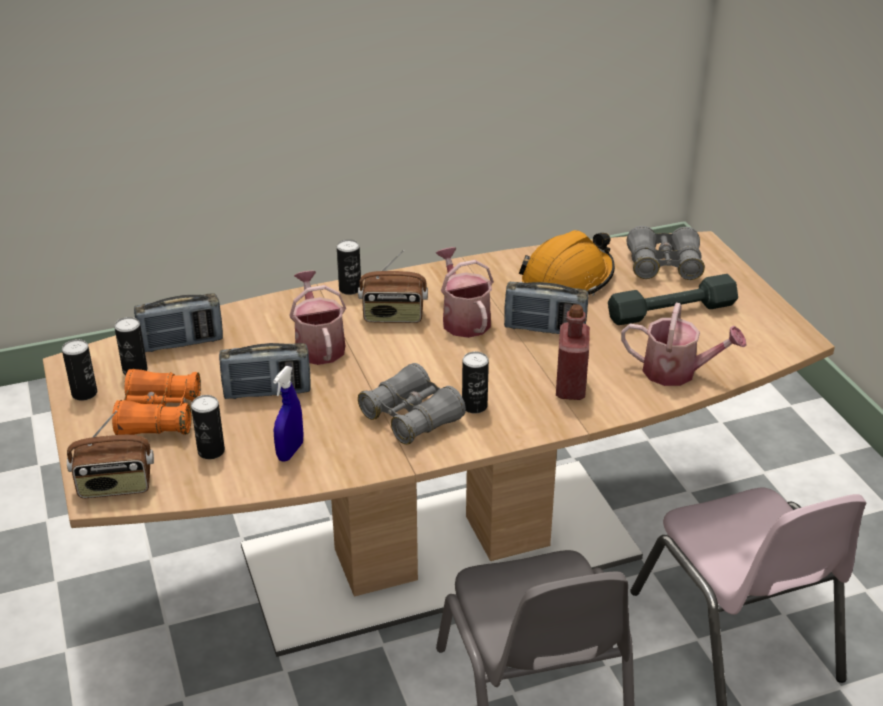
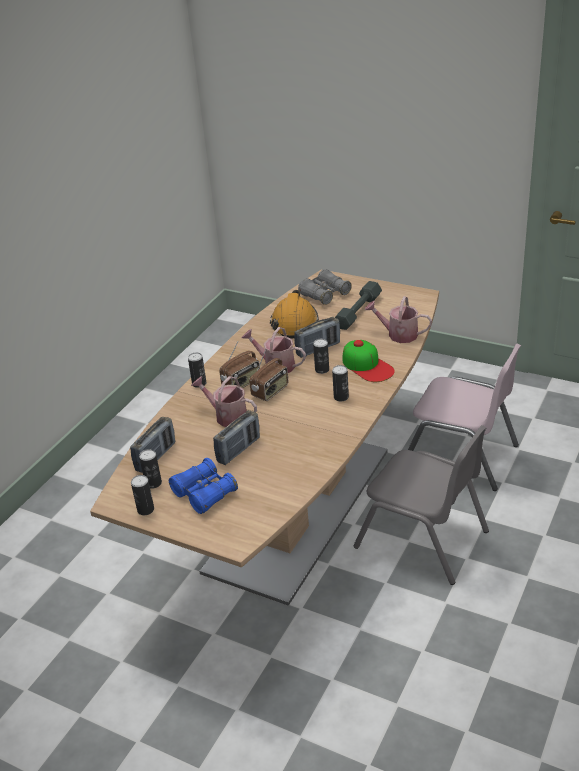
camera: 40 degrees left, 0 degrees up
(115, 487) = (238, 534): radio -> radio (270, 391)
(159, 416) = (204, 493): orange binoculars -> blue binoculars
(211, 451) = (257, 490): can -> can (322, 369)
(290, 451) = (293, 466): blue spray bottle -> none
(411, 417) = (322, 418): grey binoculars -> none
(570, 387) = (367, 366): red bottle -> cap
(677, 372) = (398, 334): watering can -> watering can turned 135 degrees counterclockwise

